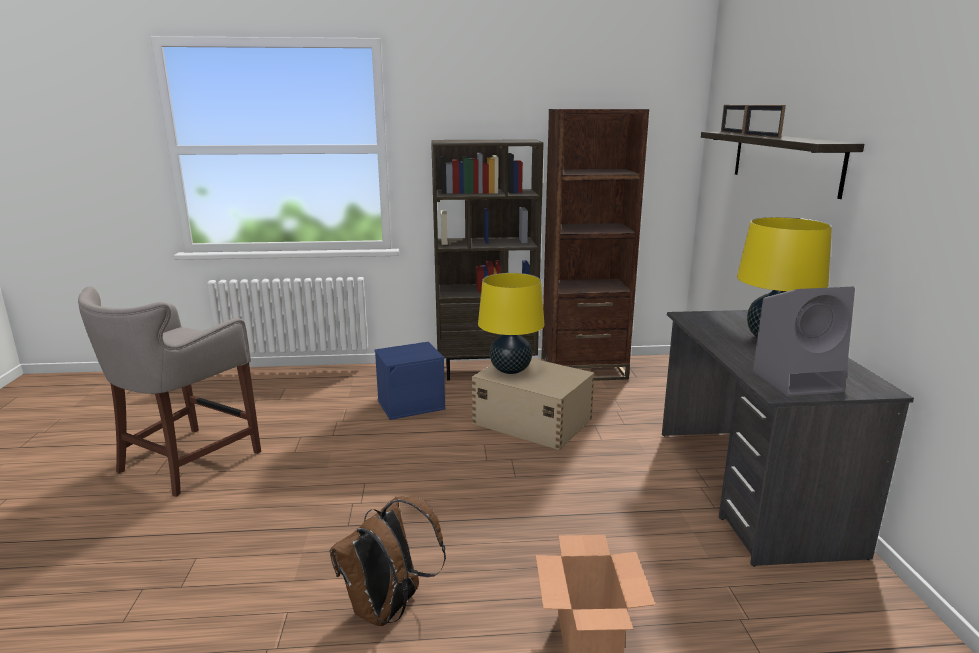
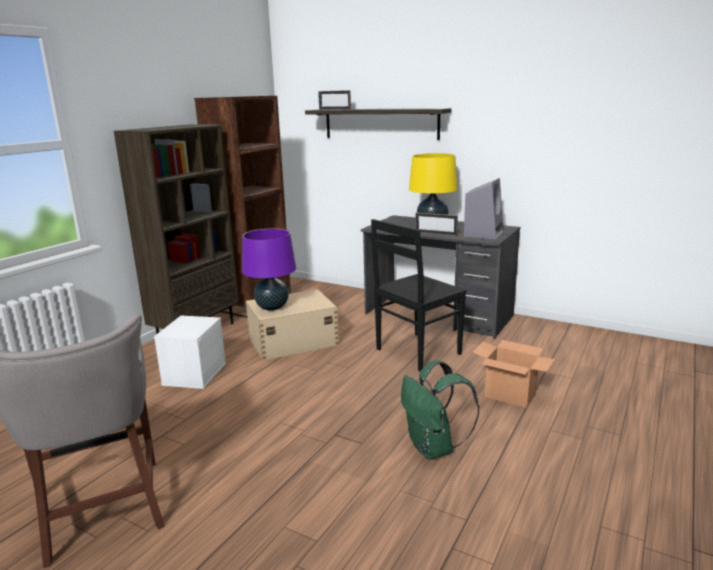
camera: 55 degrees left, 0 degrees up
(388, 609) = (434, 448): brown backpack -> green backpack
(411, 404) = (194, 373): blue storage box -> white storage box
(510, 370) = (272, 307): yellow table lamp -> purple table lamp
(612, 510) = (416, 352): none -> black chair
(761, 136) = (376, 109): picture frame -> picture frame (435, 233)

